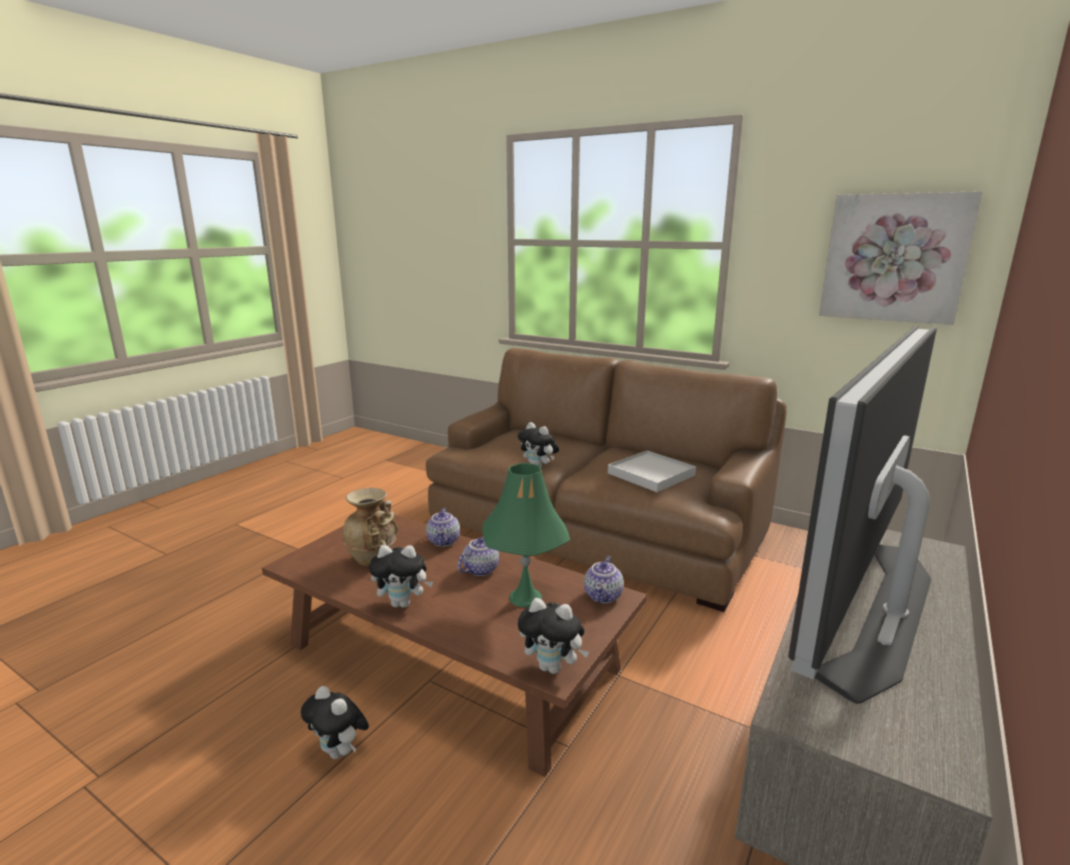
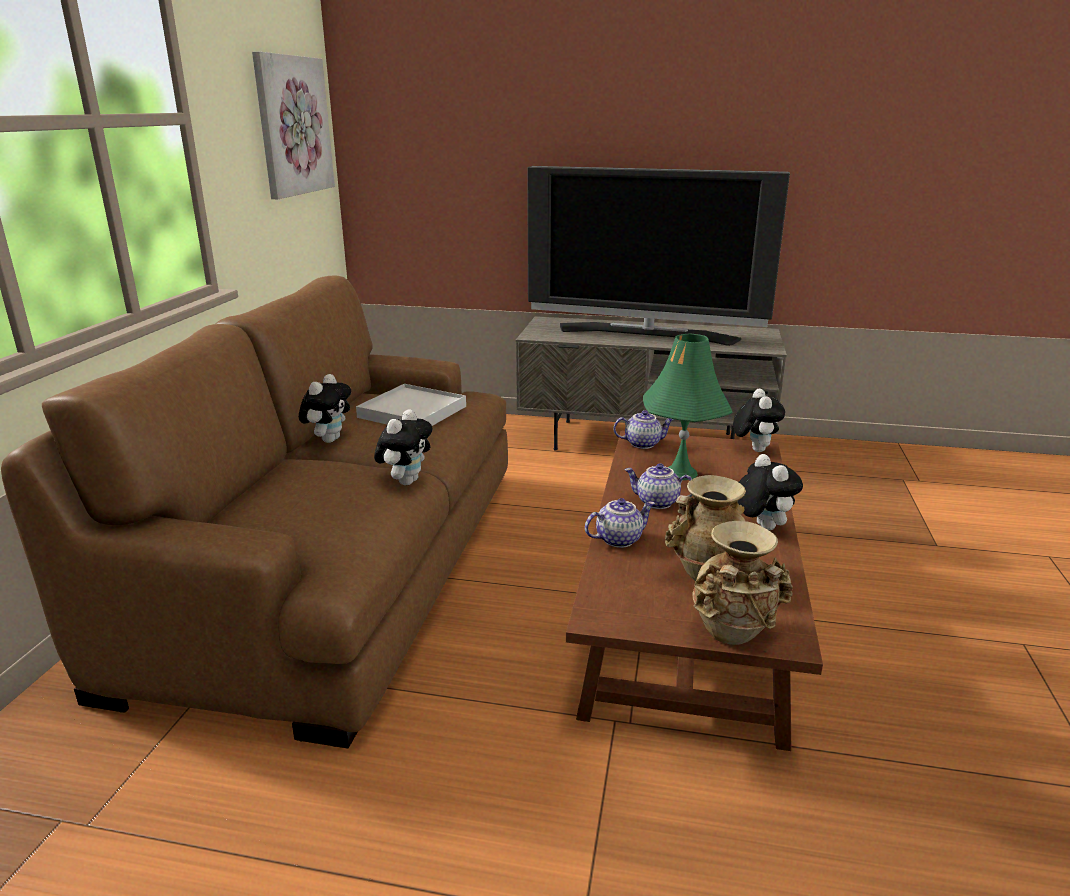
camera: 110 degrees left, 5 degrees up
(315, 549) = (733, 635): none -> beige vase
(340, 752) = (859, 629): plush toy -> plush toy (329, 439)

